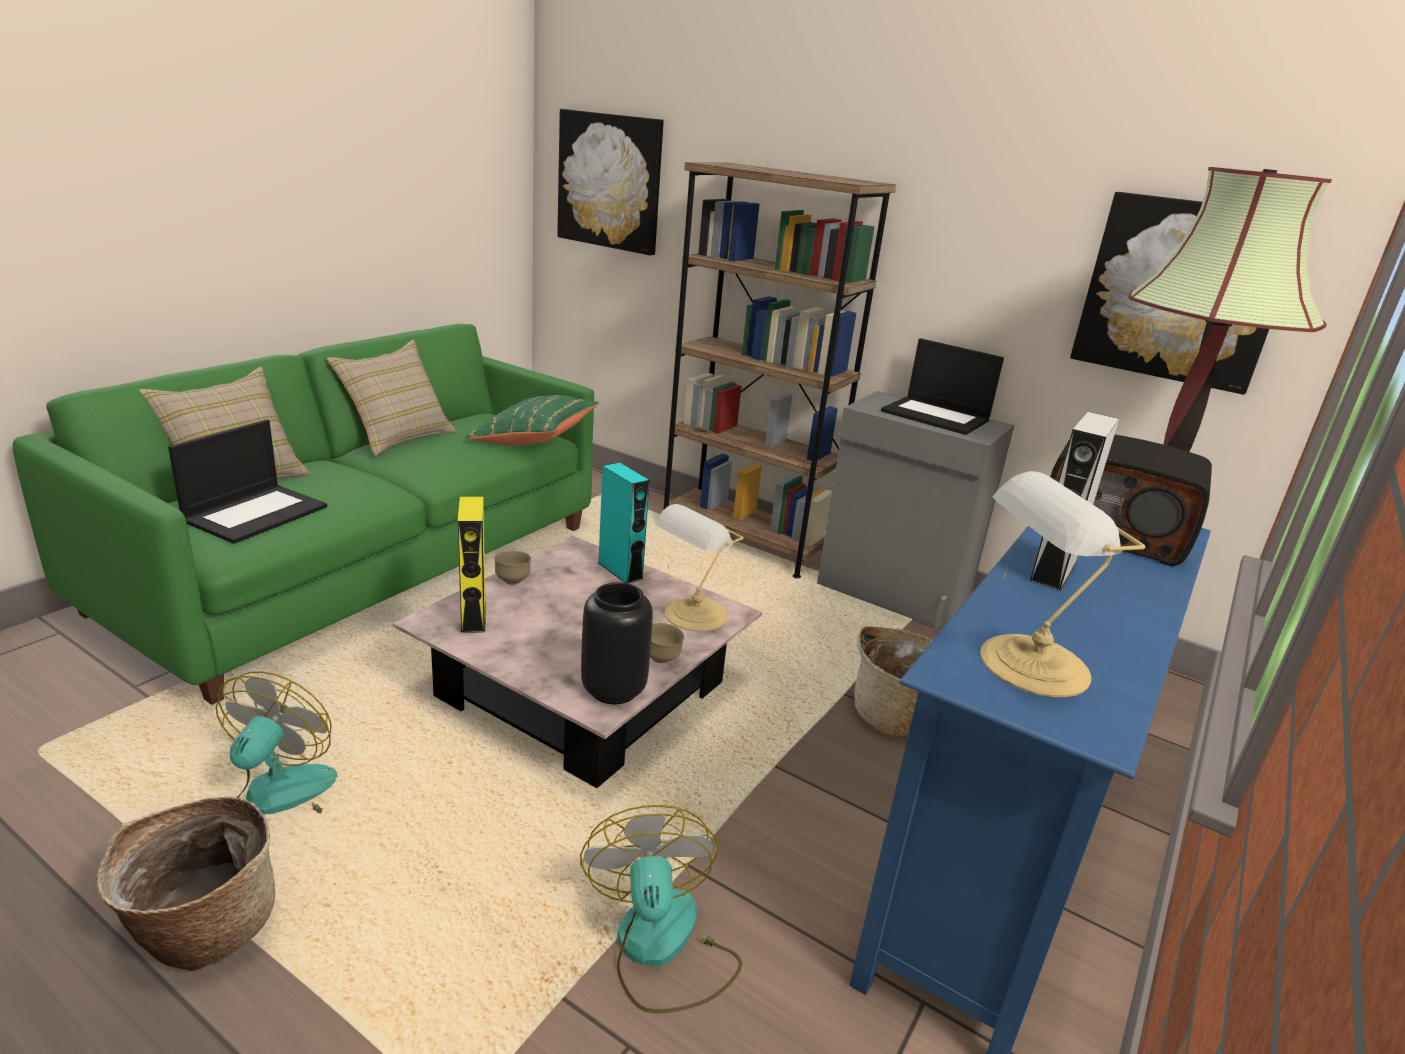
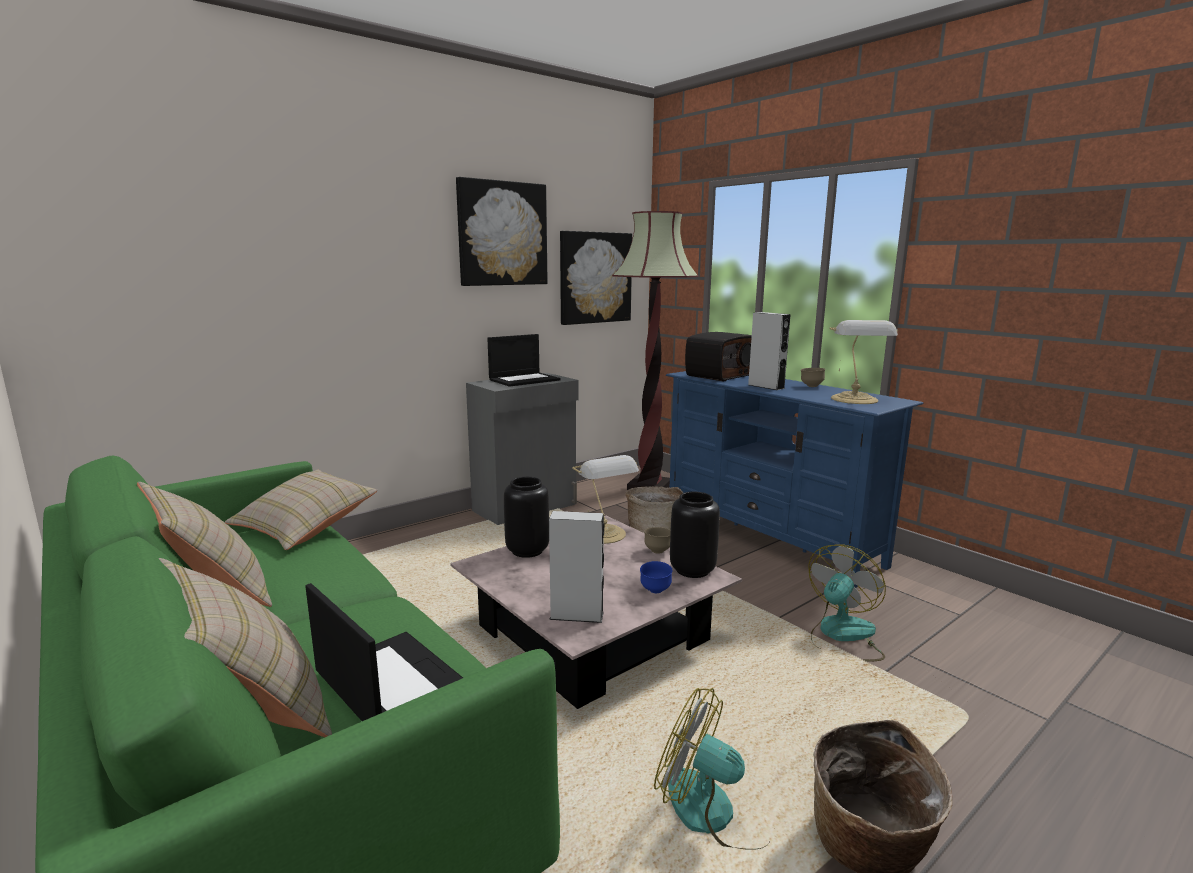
camera: 70 degrees left, 10 degrees down
(473, 617) = (576, 615): yellow speaker -> grey speaker
(512, 581) = (522, 594): brown bowl -> brown bowl (811, 386)
(534, 440) = (305, 527): green pillow -> beige pillow
(543, 663) = (655, 591): none -> blue bowl
(610, 181) = (138, 268): picture -> picture (502, 234)
(620, 570) = (526, 550): turquoise speaker -> black vase
(661, 948) = (841, 636): fan -> fan turned 120 degrees clockwise
(744, 541) = (414, 538): brown bookcase -> none

